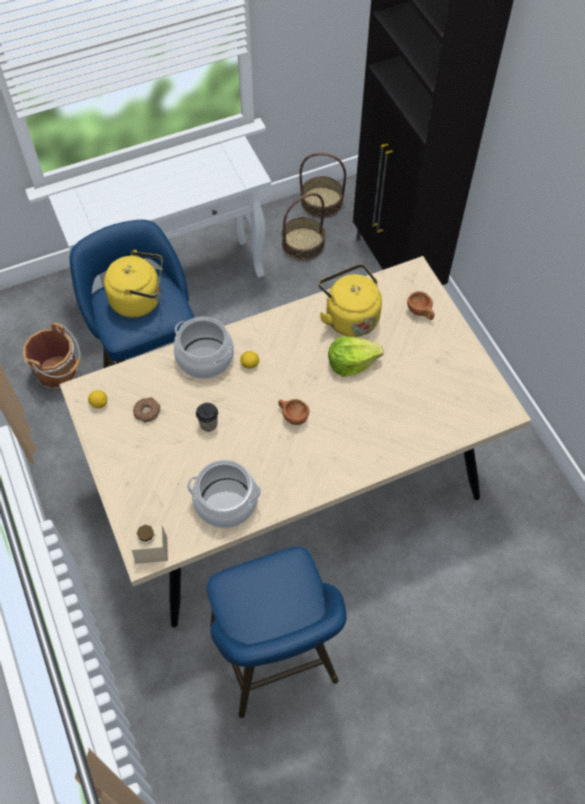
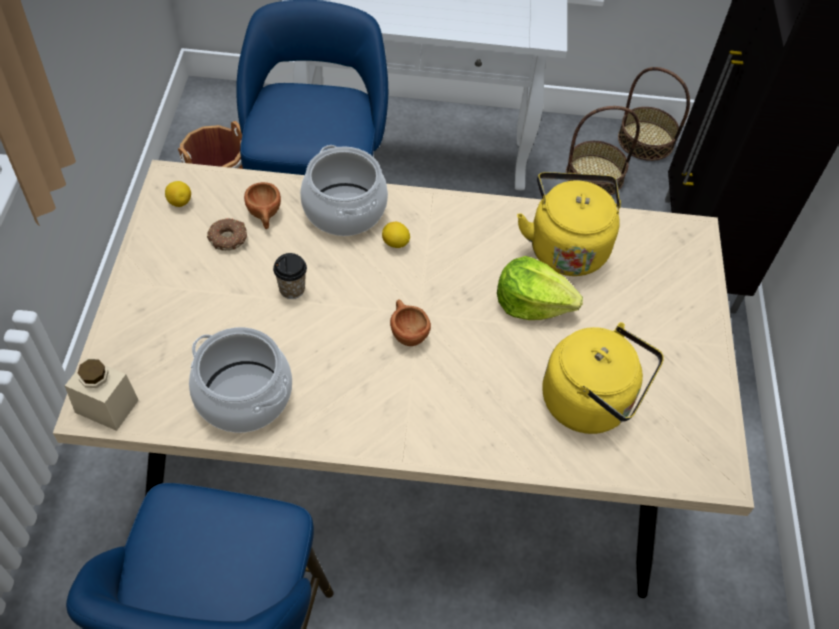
camera: 25 degrees right, 5 degrees down
(140, 300) = (315, 112): yellow kettle -> yellow kettle (591, 403)
(421, 312) = (671, 285): brown cup -> brown cup (265, 216)

